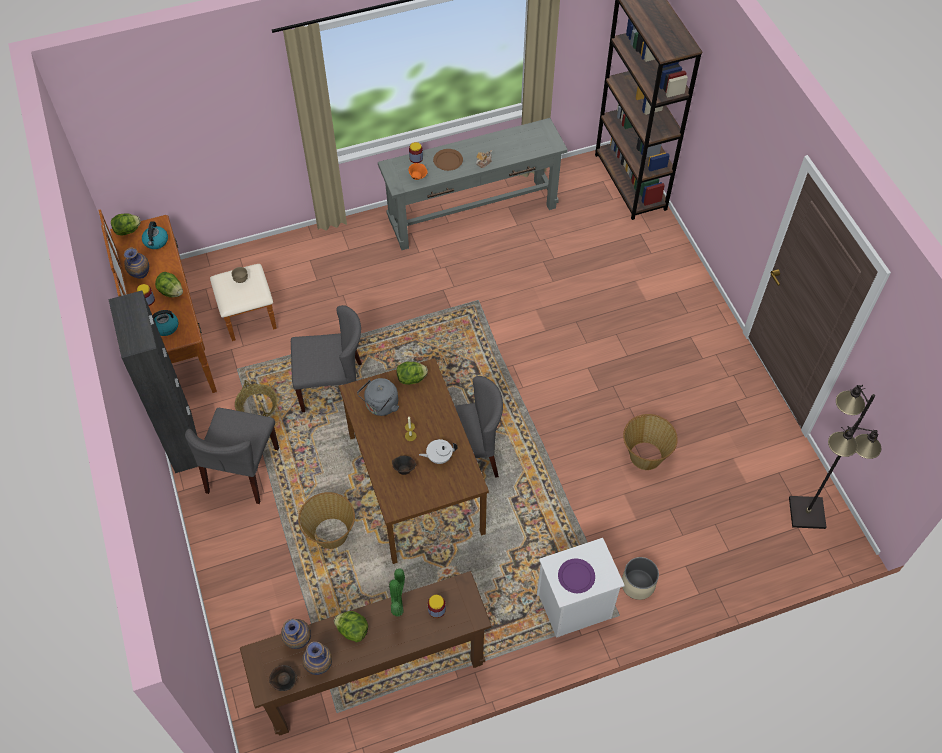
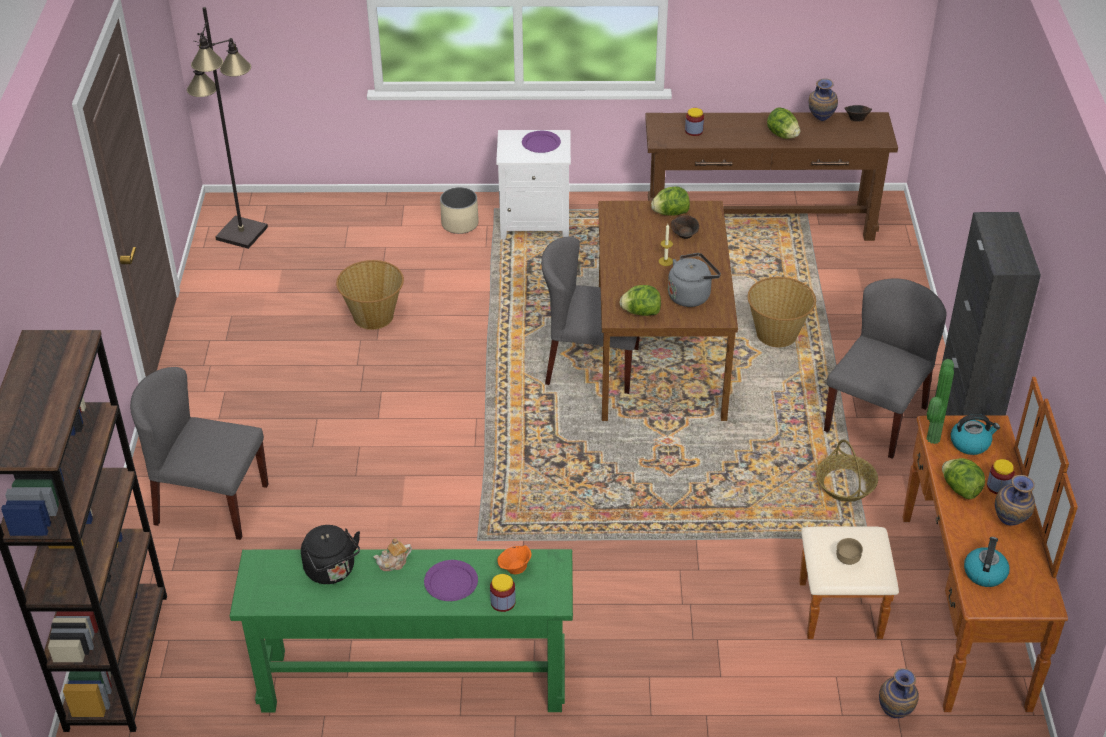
camera: 160 degrees left, 15 degrees down
(128, 231) = (1035, 604): lettuce -> lettuce (670, 213)
(298, 641) = (838, 139): vase -> vase (895, 714)
(332, 387) = (733, 482): grey chair -> grey chair (210, 504)
(400, 611) = (730, 137): potted plant -> potted plant (930, 438)
(439, 457) = (640, 237): white teapot -> none
(448, 161) = (450, 582): brown plate -> purple plate
(472, 214) = (413, 680): grey console table -> green console table
(513, 150) = (332, 571): none -> black kettle

